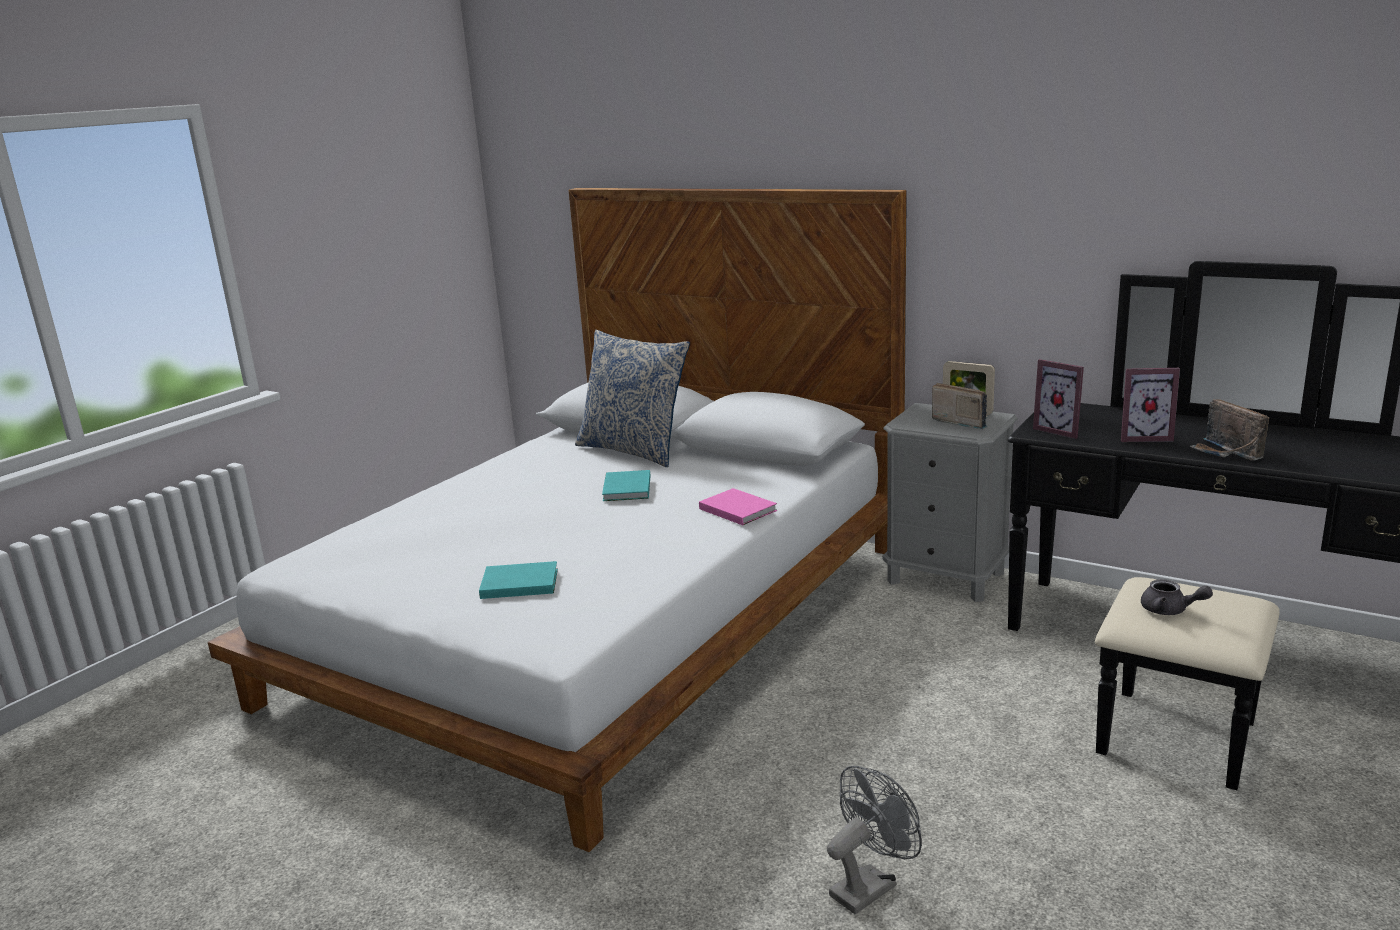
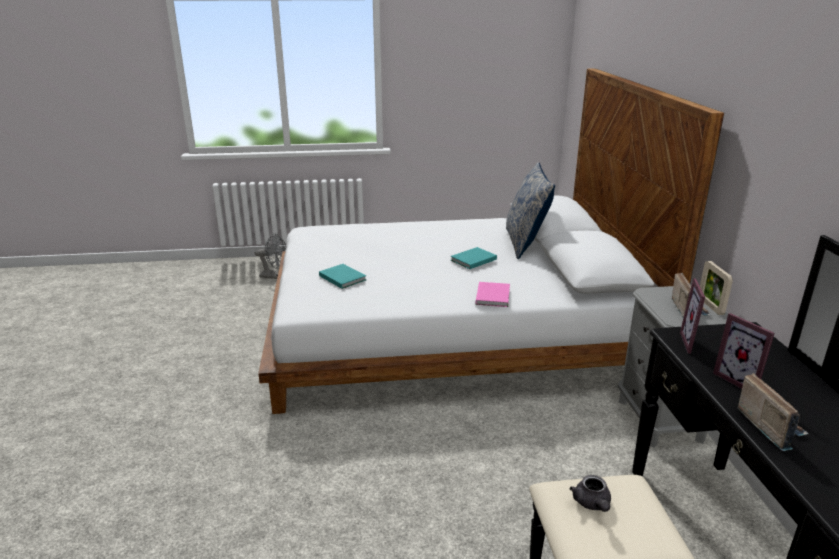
camera: 50 degrees right, 5 degrees up
(869, 885) = (315, 513): grey fan -> grey fan (275, 276)
(1226, 452) = (770, 426): radio -> radio turned 135 degrees clockwise

